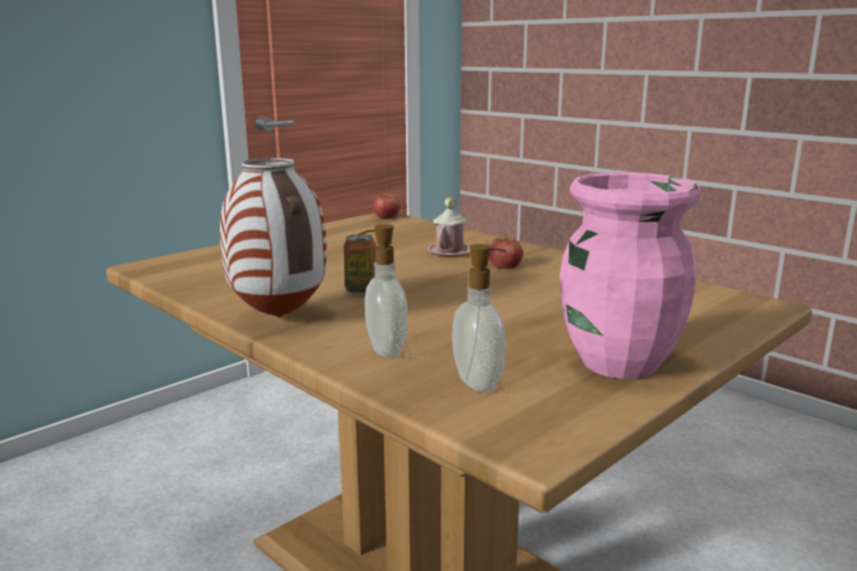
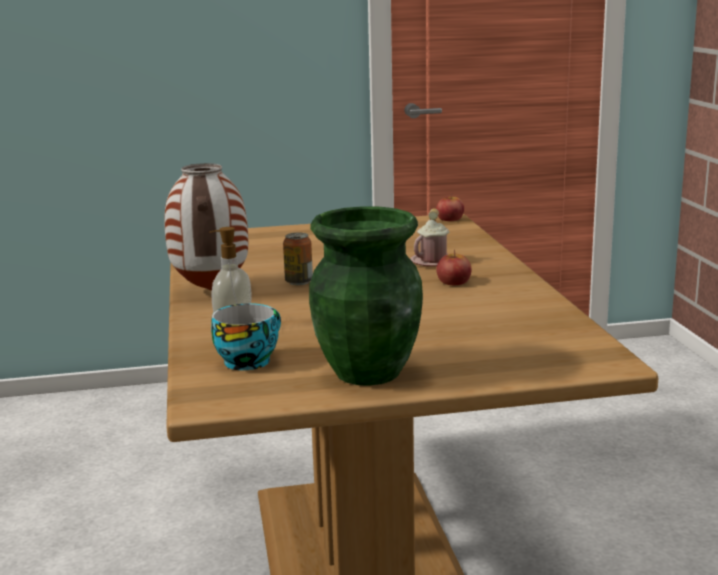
camera: 35 degrees right, 0 degrees up
(479, 382) = (248, 360): soap dispenser -> cup
(619, 362) = (369, 372): pink vase -> green vase

